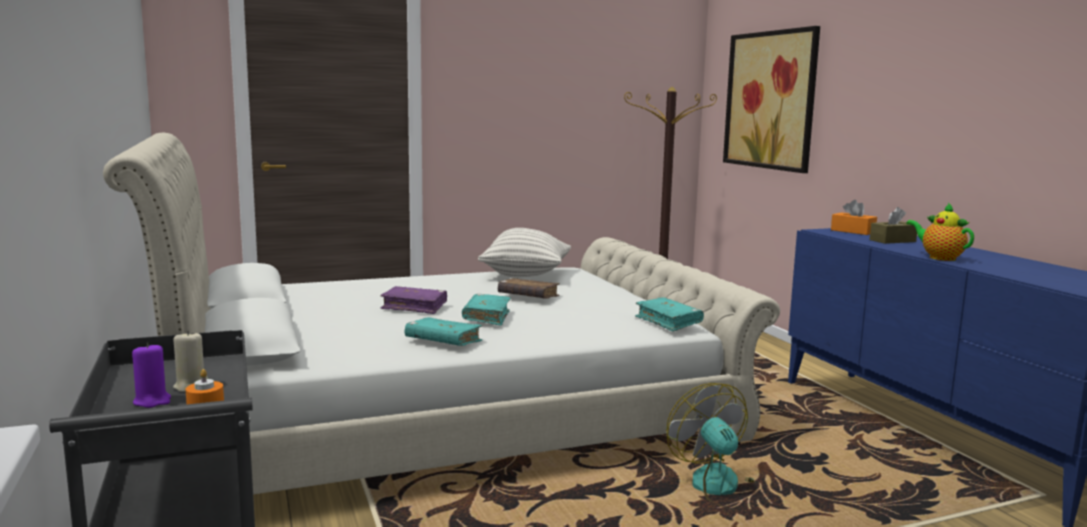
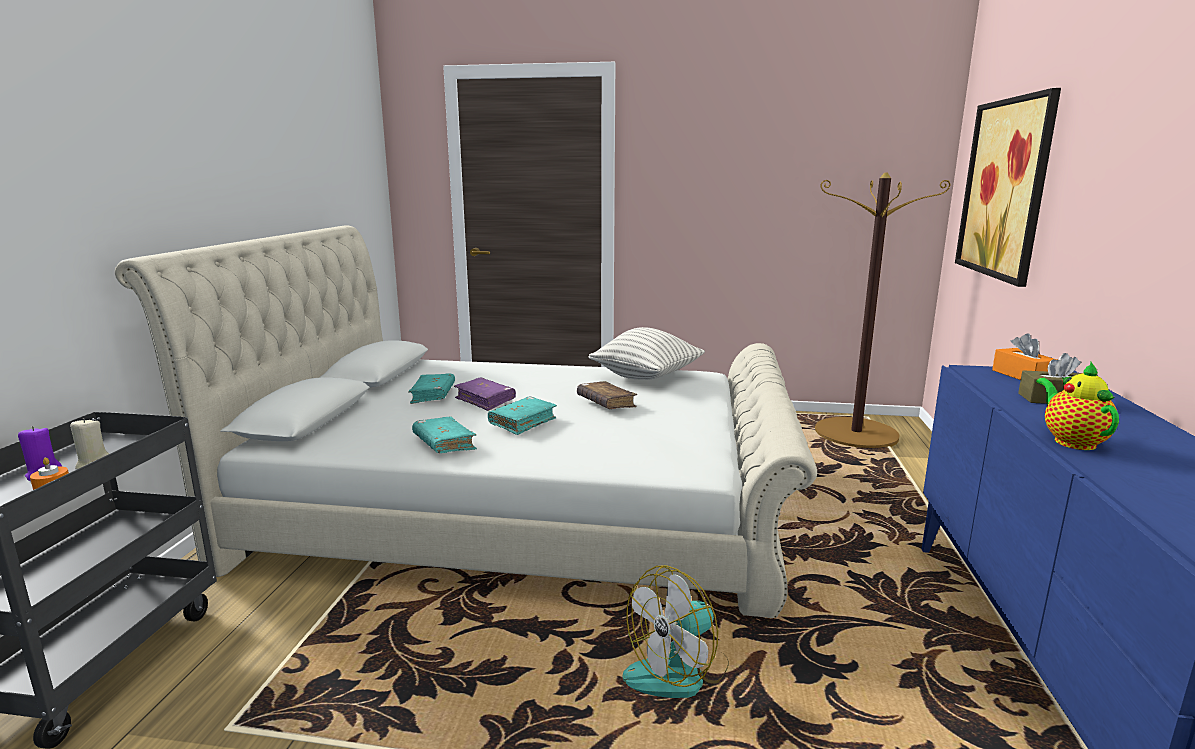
camera: 30 degrees right, 5 degrees up
(668, 321) = (690, 460): turquoise book -> turquoise book (433, 395)
(724, 489) = (678, 672): fan -> fan turned 135 degrees counterclockwise

